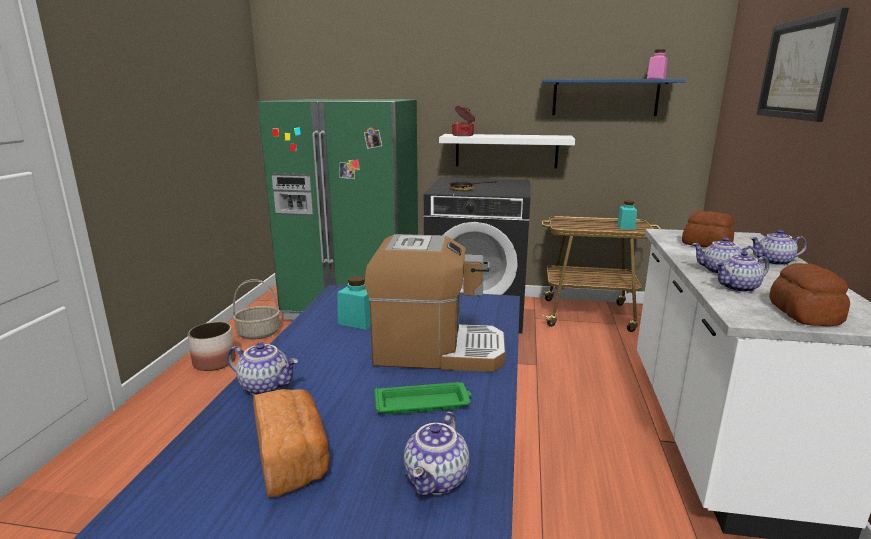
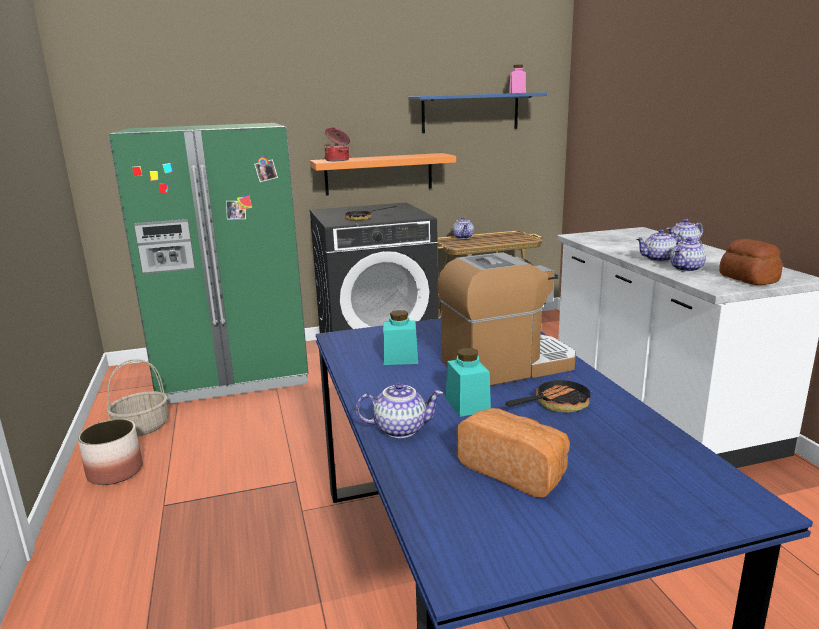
camera: 25 degrees left, 0 degrees up
(423, 403) = (555, 405): green tray -> frying pan
(437, 480) = (641, 449): teapot -> teapot (463, 237)
(506, 151) = (379, 174): white shelf -> orange shelf
(626, 227) = (511, 239): turquoise jar -> turquoise jar (467, 405)
(706, 245) = (621, 241): bread -> none
(799, 69) = (661, 82): picture -> none

